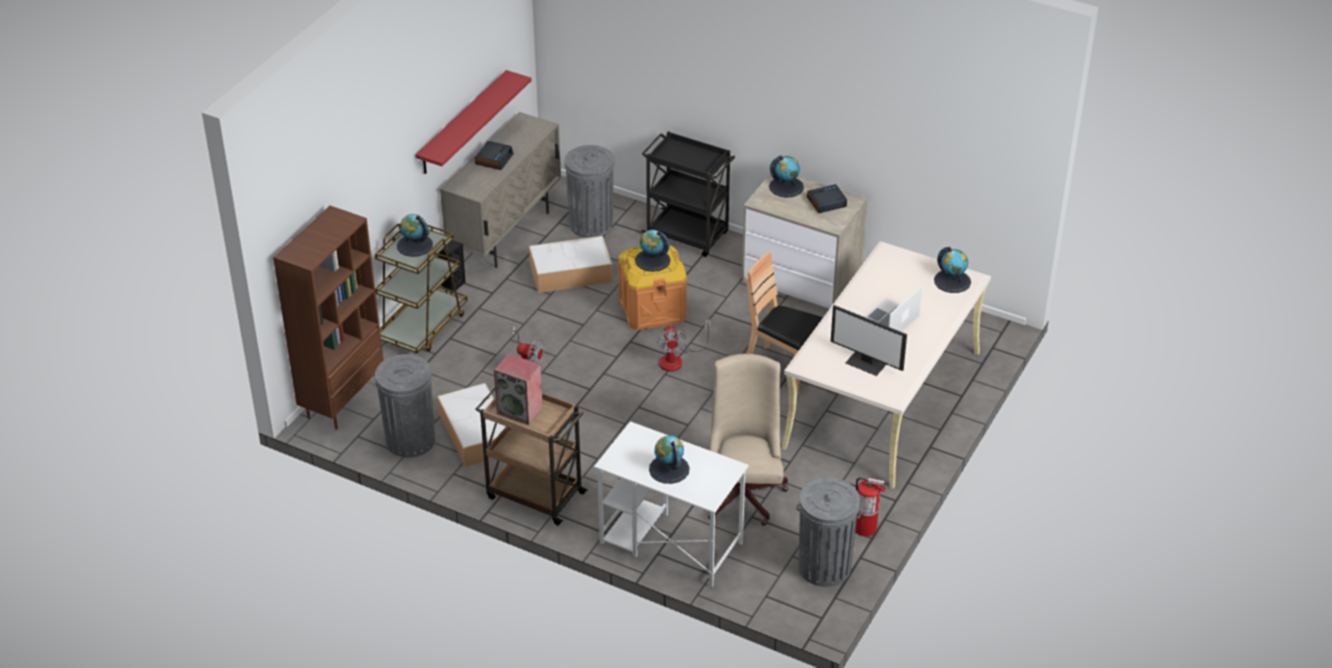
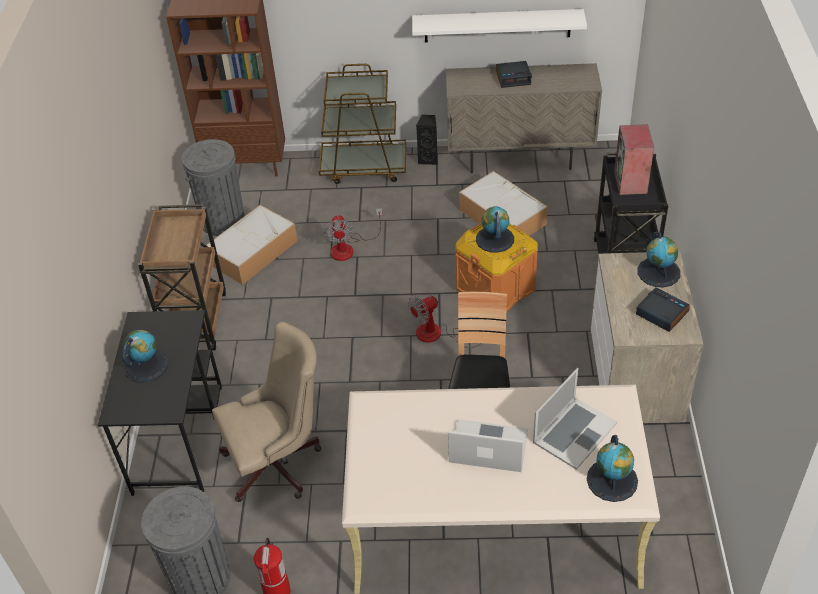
camera: 65 degrees right, 5 degrees up
(414, 245) = (359, 88): globe -> none
(462, 123) = (497, 25): red shelf -> white shelf
(520, 410) = (174, 233): speaker -> speaker (631, 183)
(591, 224) = (579, 200): grey trash can -> none
(670, 543) = (178, 437): white desk -> black desk
(866, 363) = (401, 456): monitor -> none
(903, 281) = (574, 432): none -> laptop

